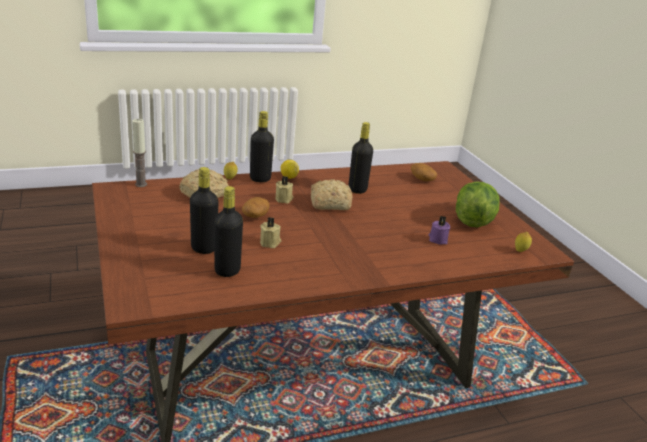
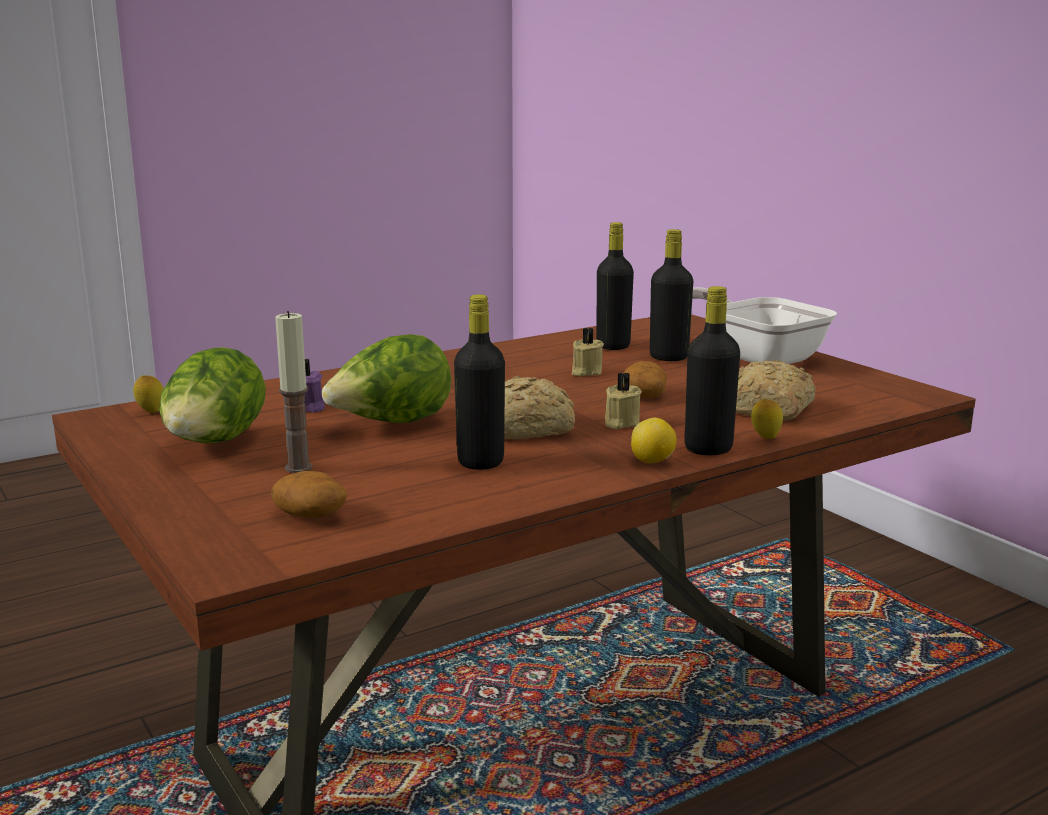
camera: 170 degrees right, 10 degrees down
(141, 184) = (897, 406): candle -> candle (298, 467)
(145, 237) = (760, 357): none -> frying pan
(393, 218) = (391, 424): none -> lettuce

